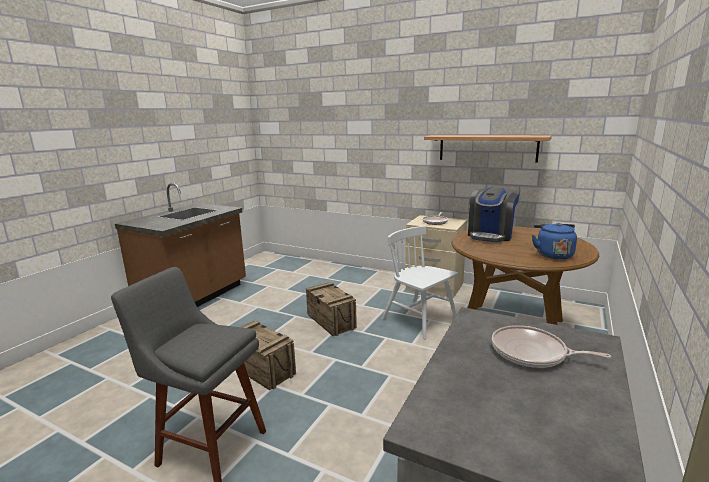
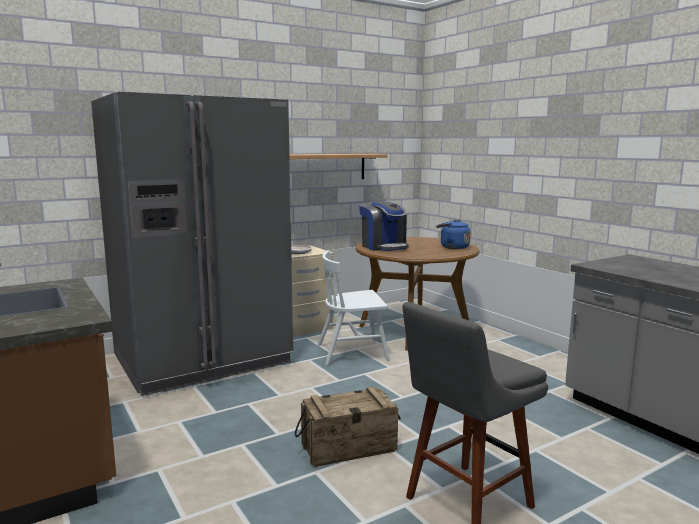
camera: 60 degrees left, 5 degrees down
(331, 321) = (294, 388): crate -> none
(341, 281) = (201, 359): none -> grey fridge
(532, 353) = (643, 266): frying pan -> none

